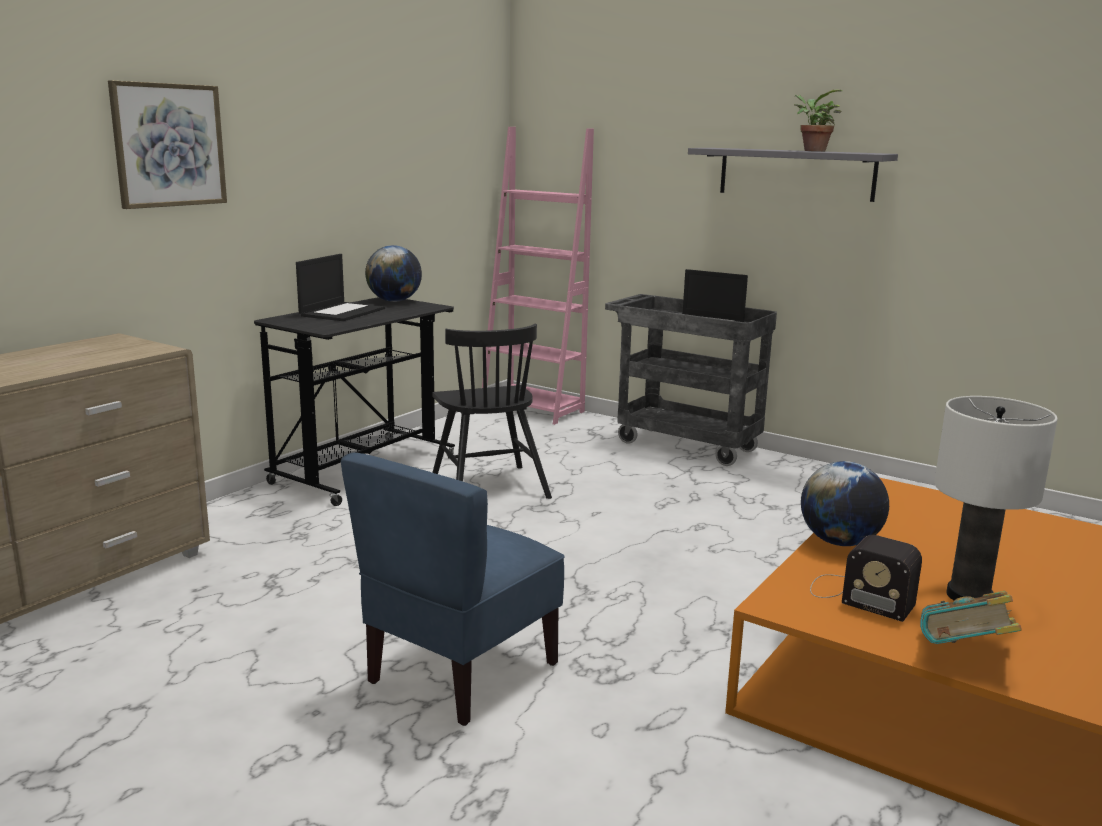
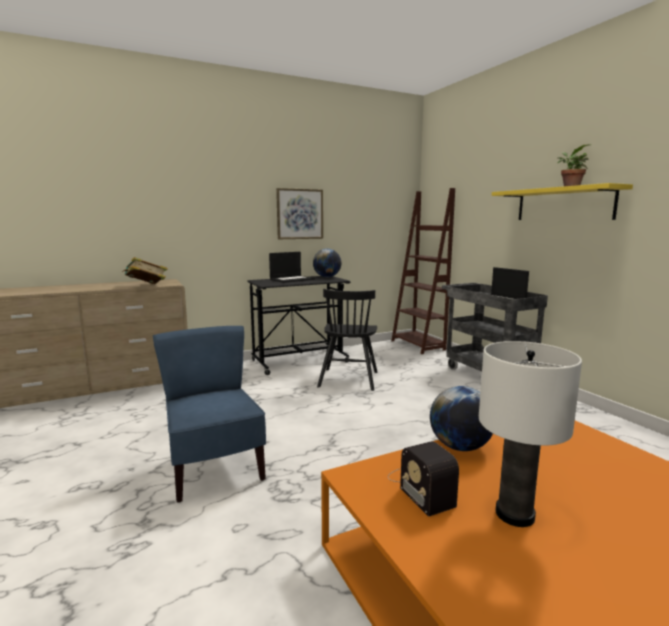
camera: 30 degrees right, 5 degrees down
(169, 145) = (207, 195): picture -> picture (300, 214)
(461, 672) = (214, 469): blue chair -> blue chair turned 90 degrees clockwise
(532, 409) = (418, 345): pink bookcase -> brown bookcase
(796, 173) = (563, 204): grey shelf -> yellow shelf
(963, 656) = (442, 562): book -> book (146, 286)

